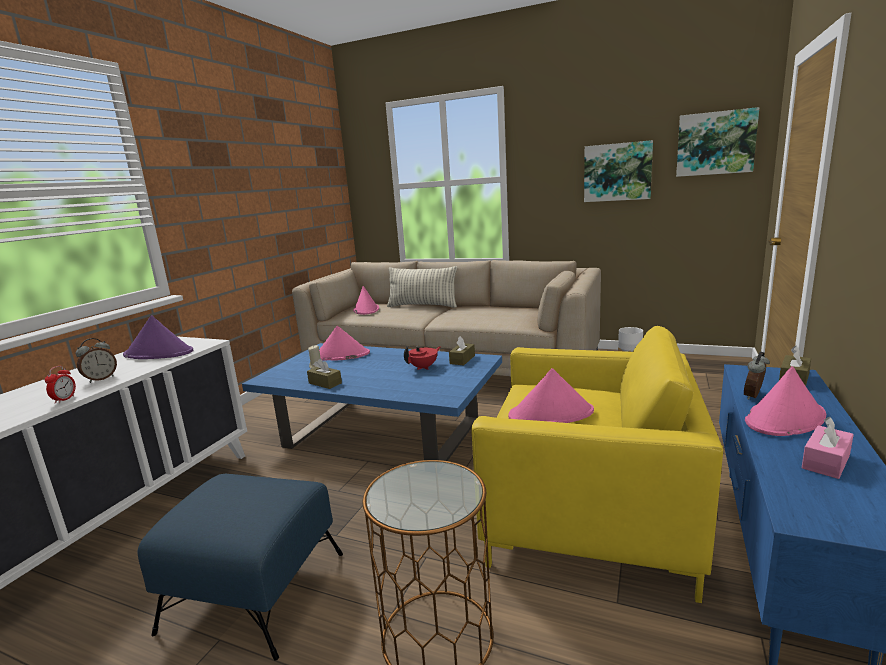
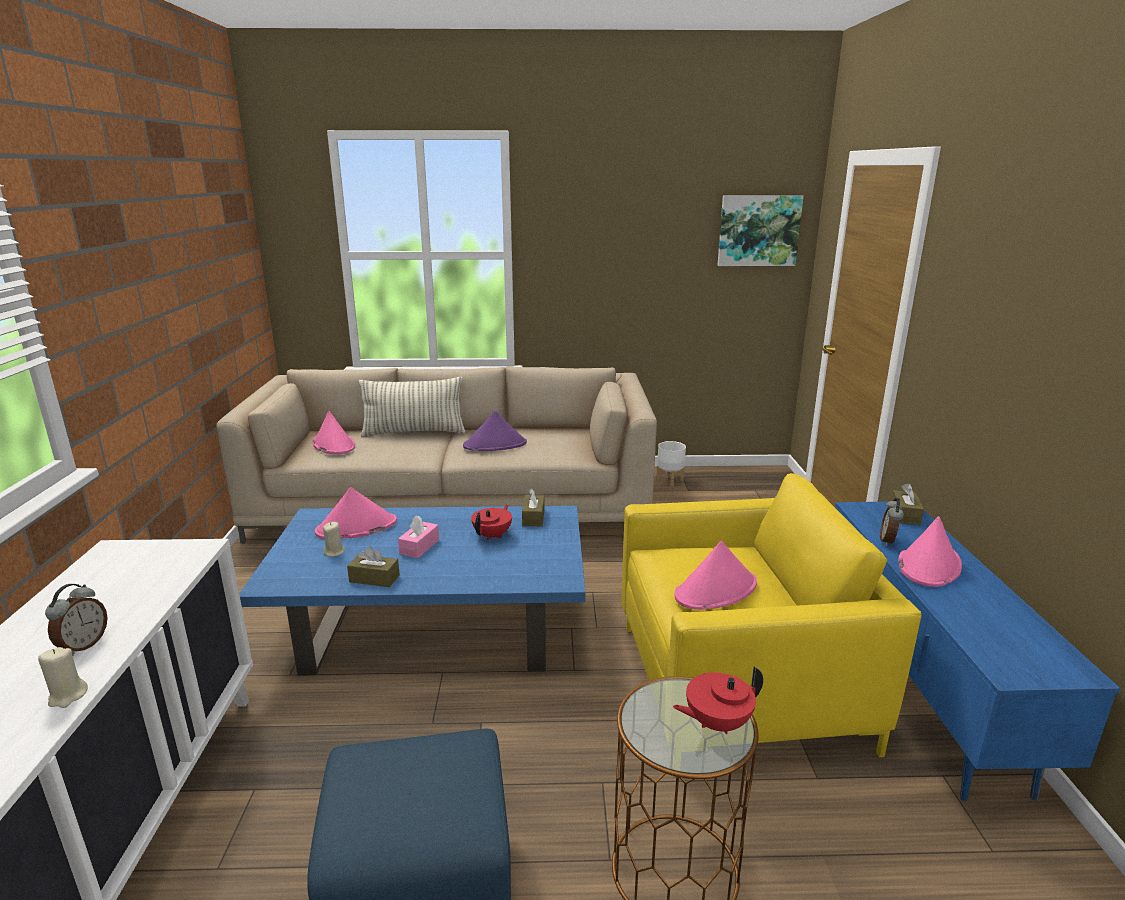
camera: 25 degrees left, 5 degrees up
(64, 399) = (67, 696): alarm clock -> beige candle
(159, 353) = (131, 579): purple hat -> purple hat (495, 445)
(446, 497) = (716, 723): none -> red teapot
(617, 172) = (652, 256): picture -> none
(826, 461) = (987, 608): pink tissue box -> pink tissue box (419, 547)

